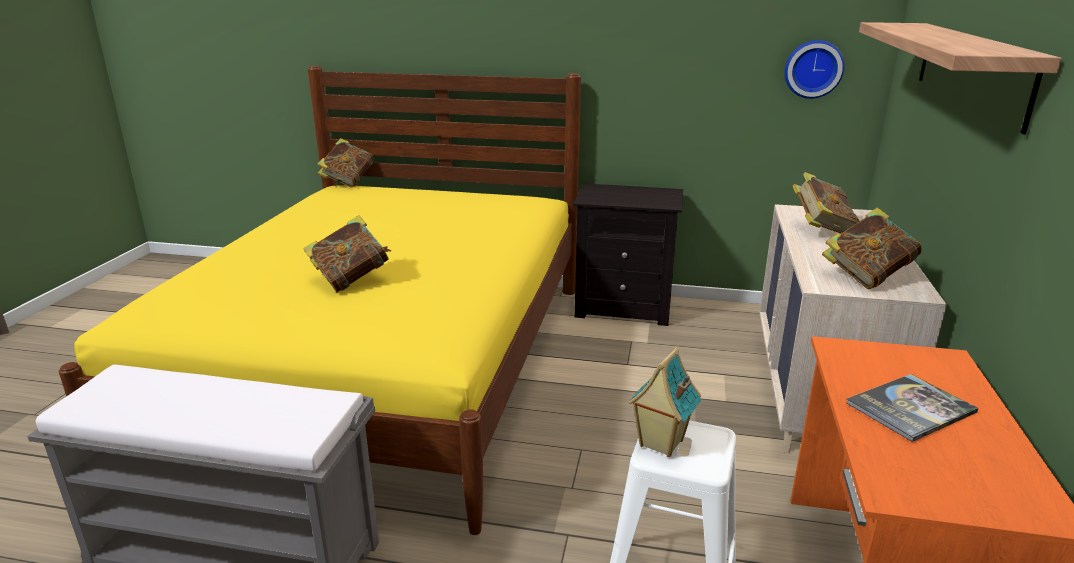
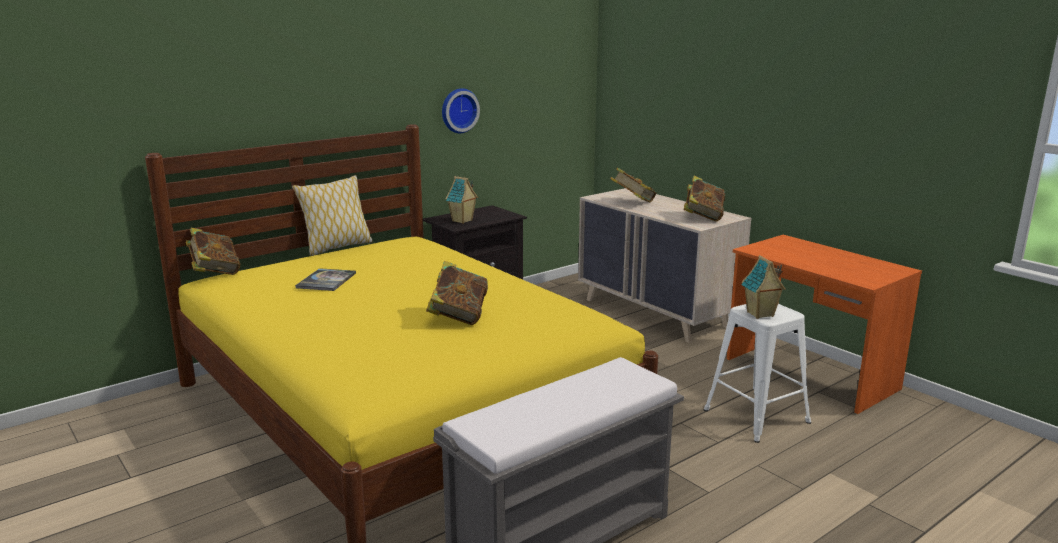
camera: 50 degrees left, 5 degrees down
(468, 189) = (336, 247): none -> pillow
(608, 195) = (462, 221): none -> toy house
(813, 69) = (557, 100): wall clock -> wall clock (458, 110)
(910, 408) = (815, 258): book -> book (326, 281)
(971, 69) = (710, 90): shelf -> none

